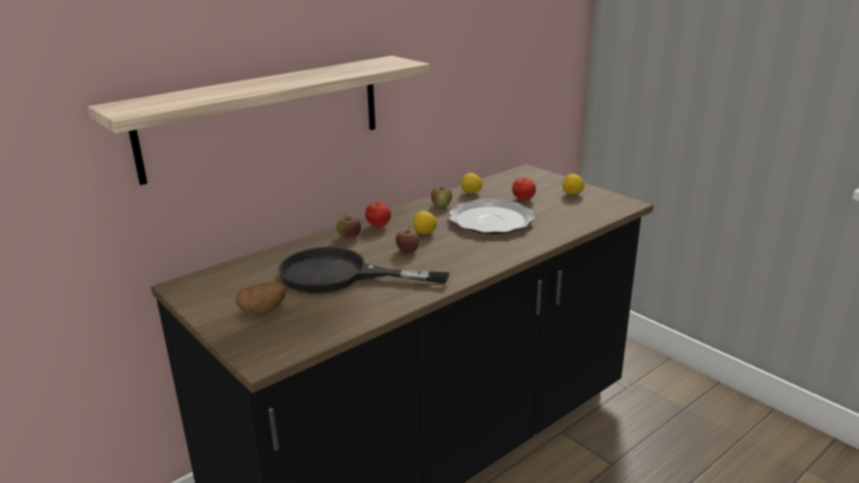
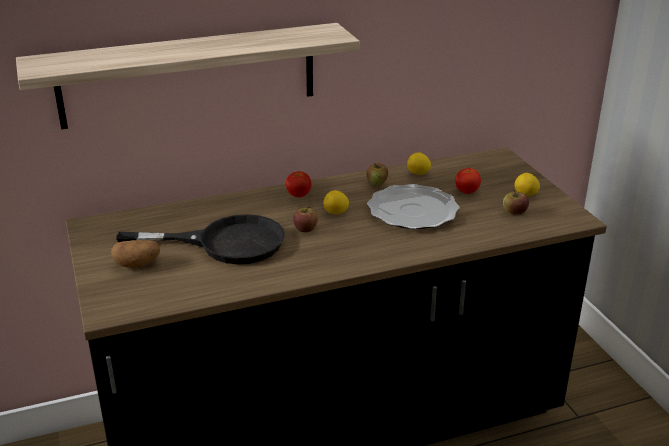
camera: 20 degrees right, 5 degrees up
(339, 275) = (225, 243): black frying pan -> black frying pan turned 150 degrees clockwise
(349, 236) = (263, 202): apple -> apple (514, 212)

